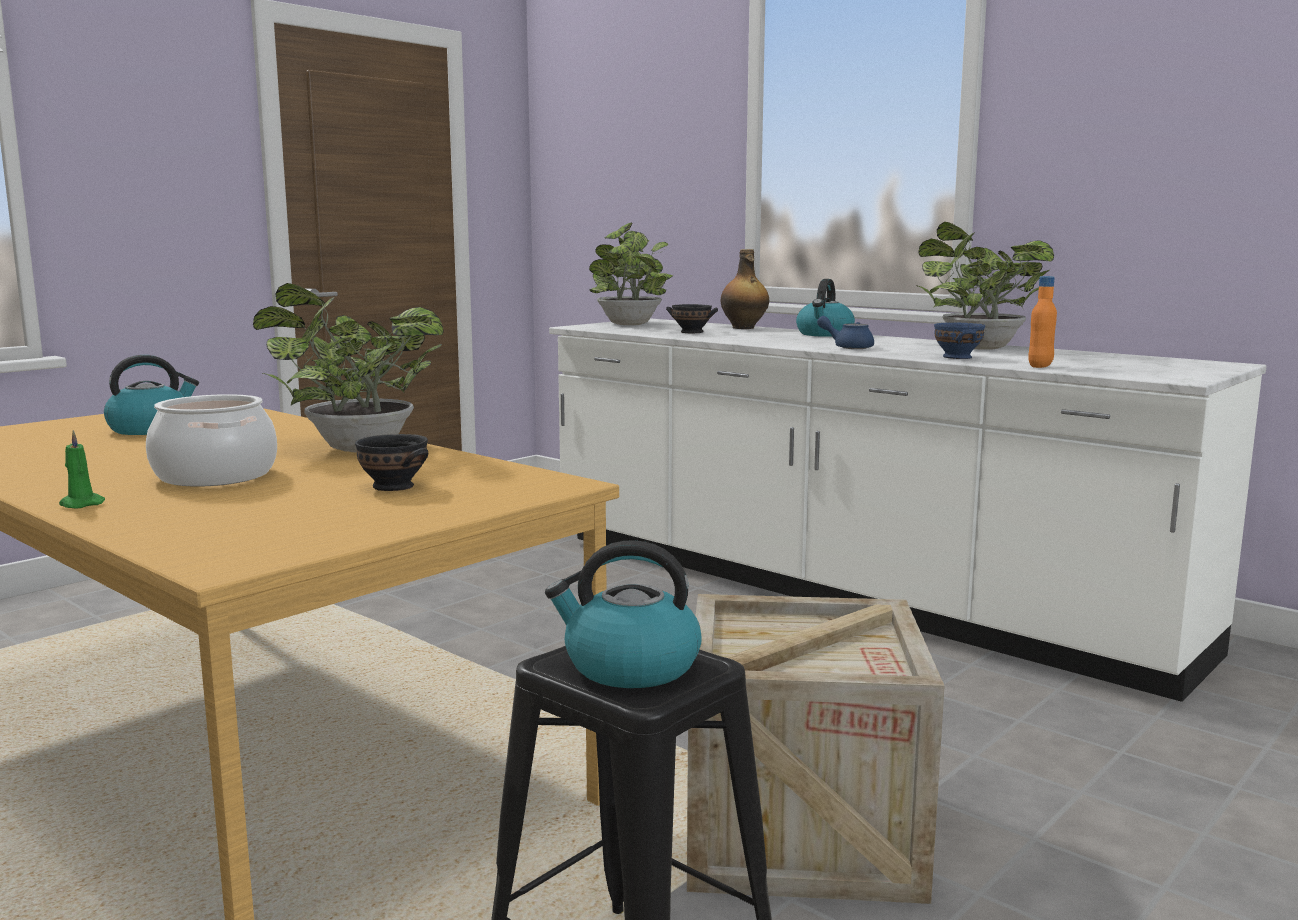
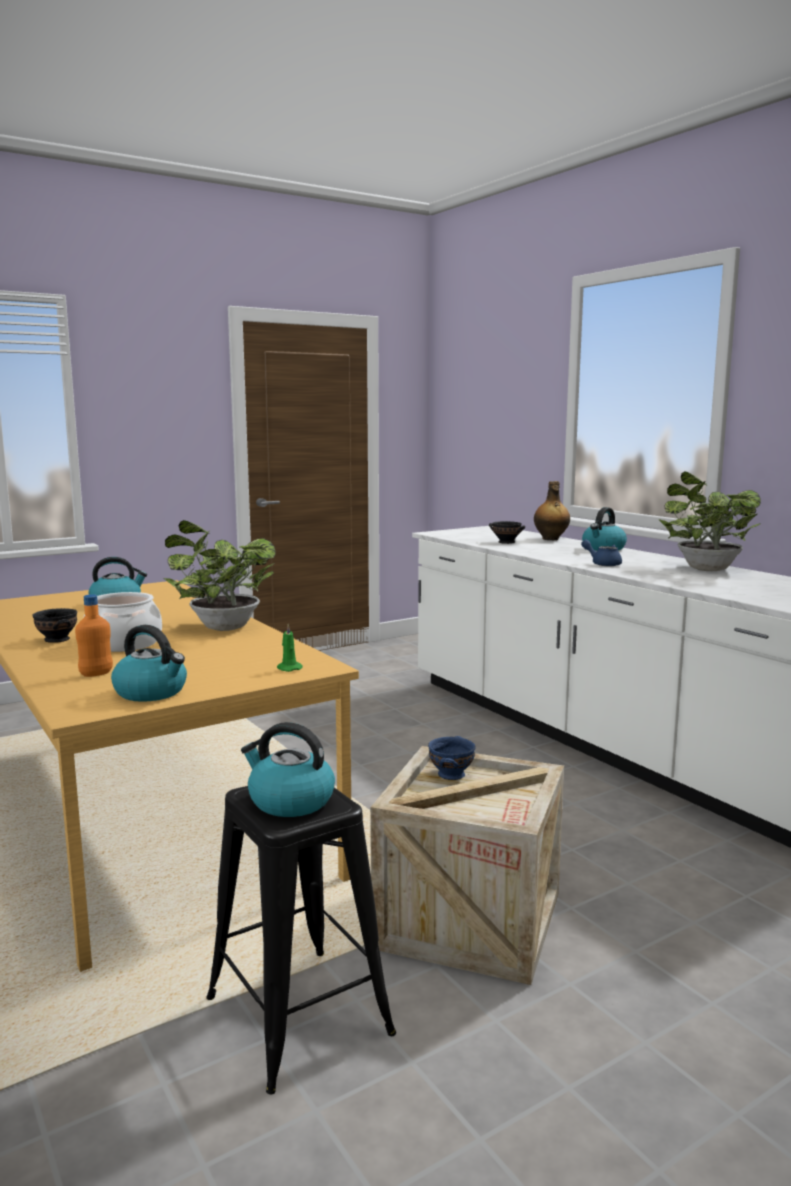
camera: 15 degrees right, 0 degrees up
(80, 504) = (36, 660): green candle -> green candle (288, 668)
(327, 531) = (152, 692): none -> kettle
(393, 486) = (218, 660): black bowl -> black bowl (57, 639)
(629, 324) = (471, 532): potted plant -> none
(958, 357) = (674, 579): blue bowl -> blue bowl (452, 774)
(1040, 366) = (726, 592): orange bottle -> orange bottle (96, 674)

